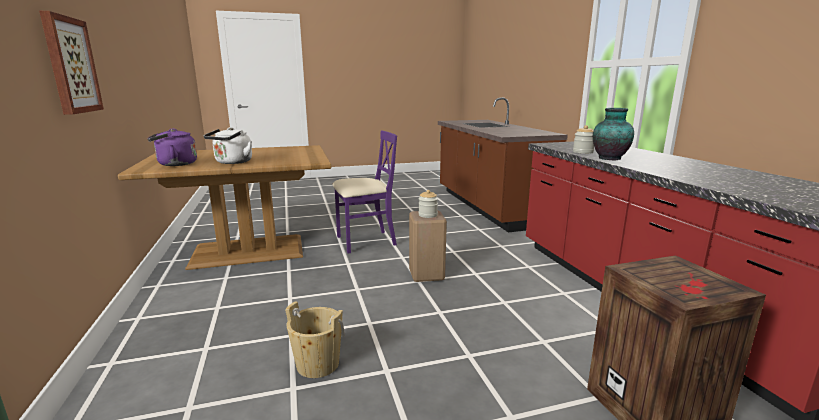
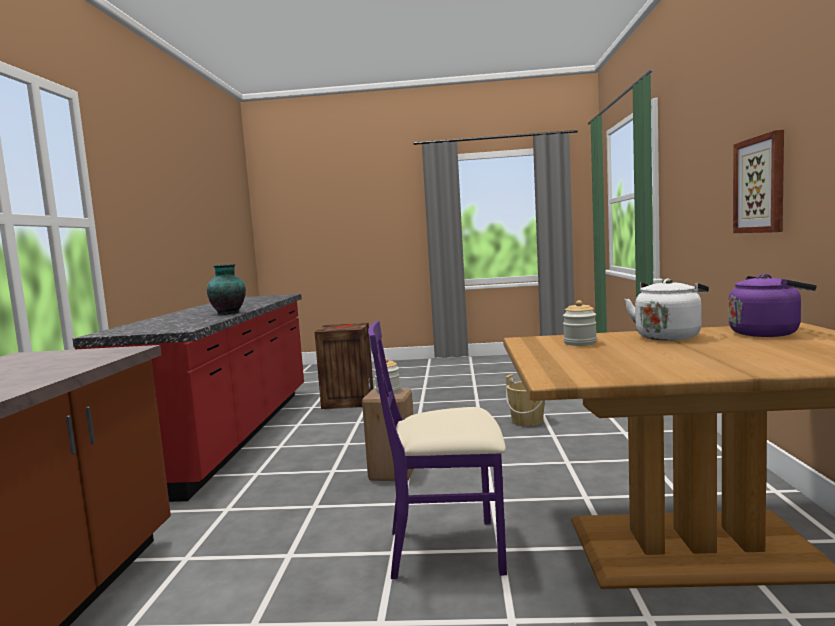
camera: 160 degrees left, 10 degrees down
(583, 152) = (211, 319): jar -> jar (580, 343)

